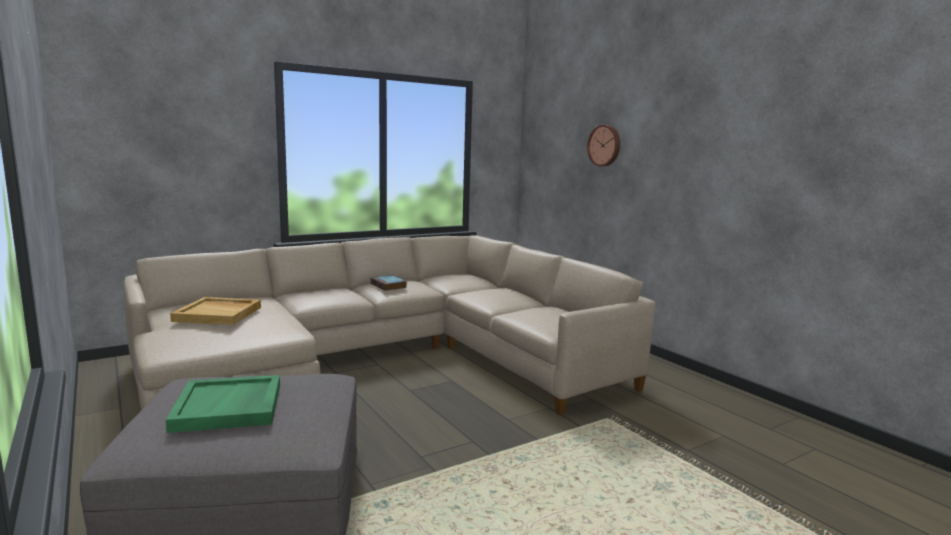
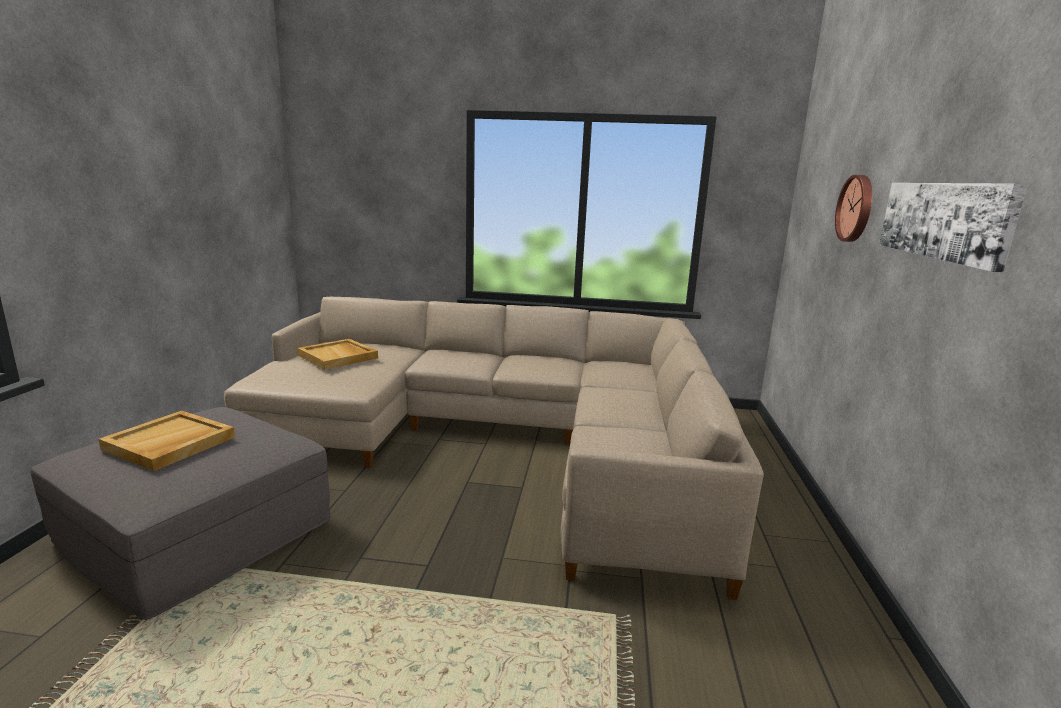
camera: 40 degrees right, 5 degrees up
(229, 407) = (169, 444): green tray -> beige tray
(389, 286) = (530, 361): book -> none
(689, 148) = (944, 220): none -> picture

